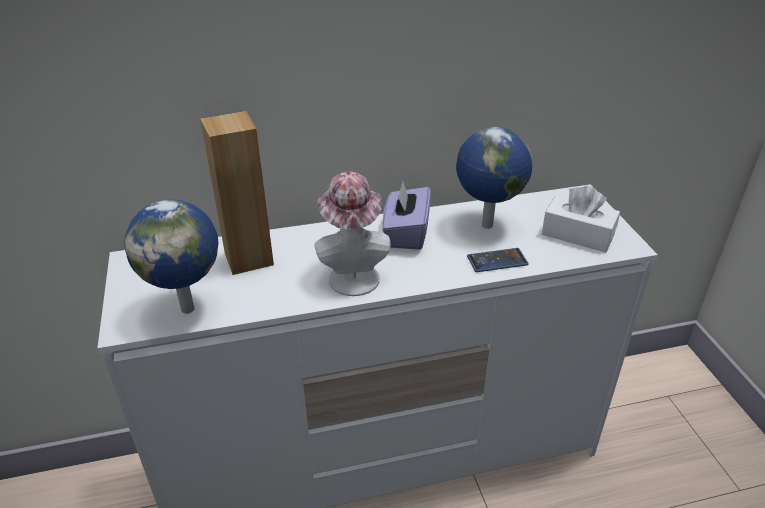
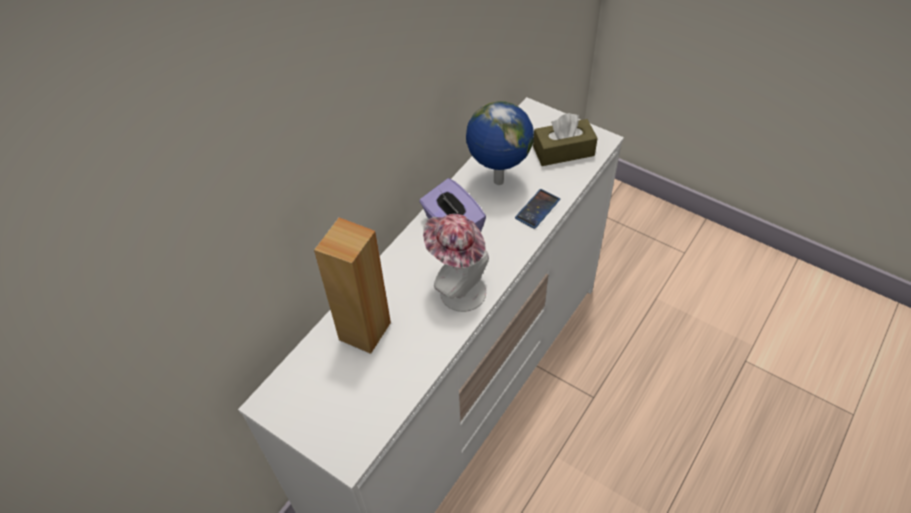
camera: 40 degrees left, 15 degrees up
(189, 308) = (376, 404): globe -> none
(577, 234) = (563, 151): white tissue box -> brown tissue box

